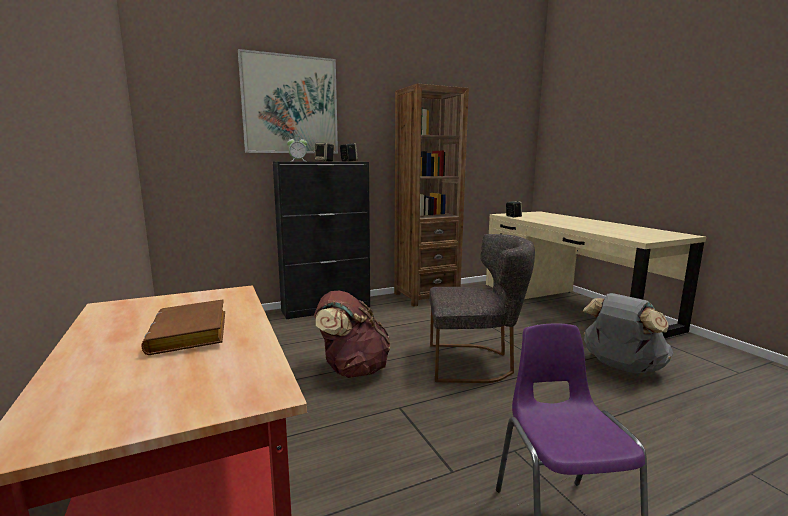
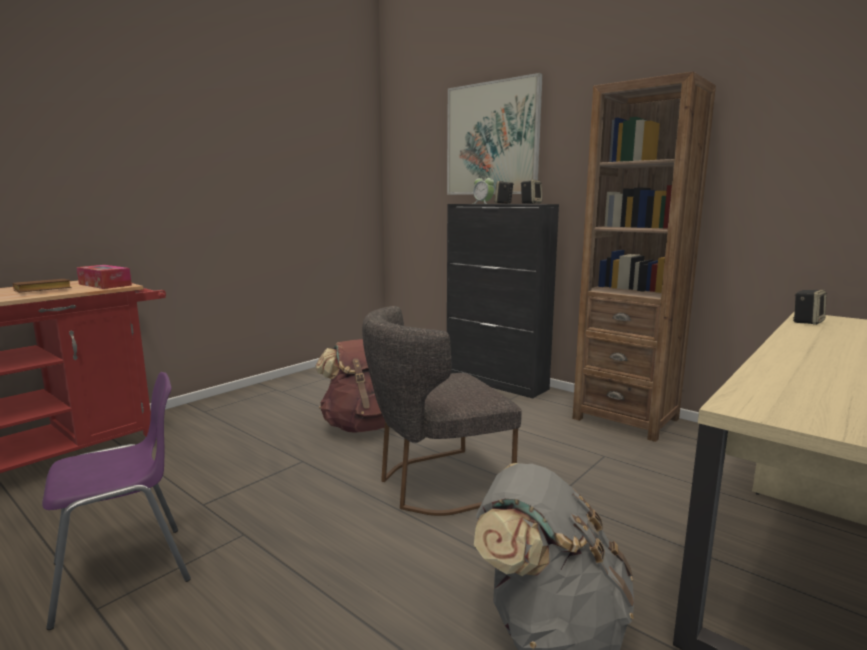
camera: 65 degrees right, 0 degrees up
(200, 301) = (105, 285): none -> tissue box
(474, 363) = (435, 484): grey chair -> grey chair turned 90 degrees clockwise

